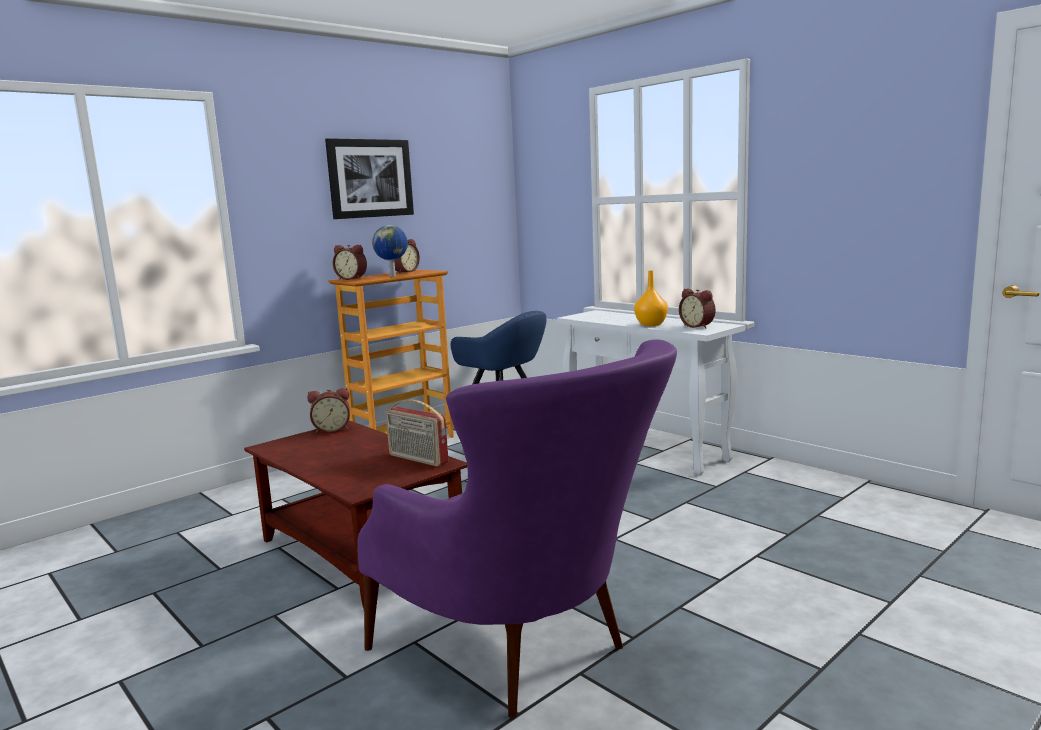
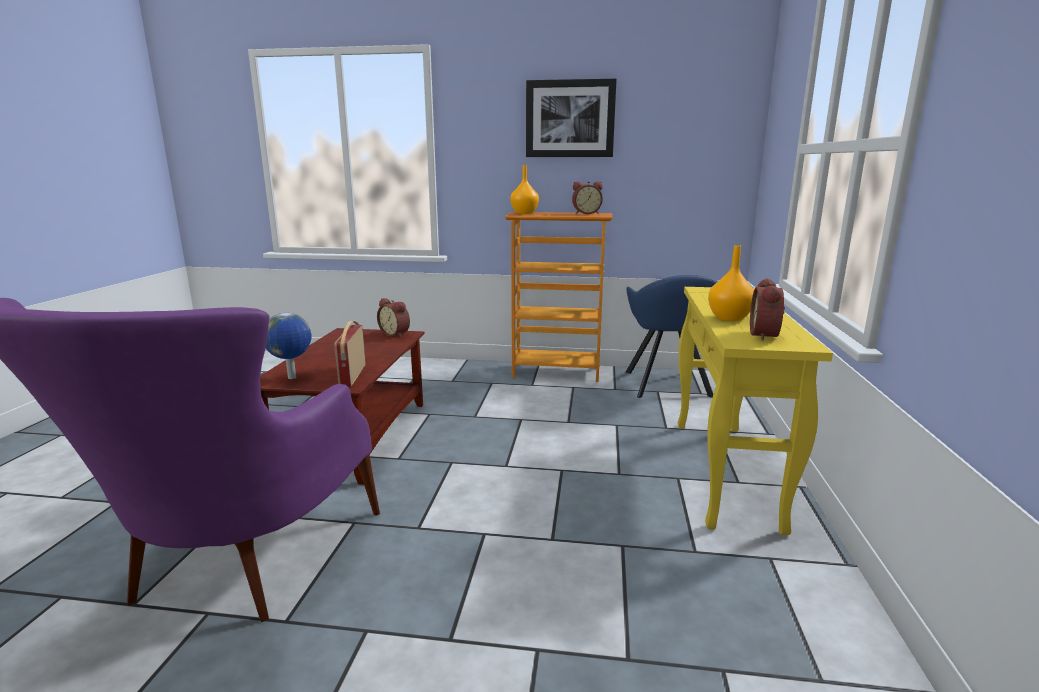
camera: 50 degrees right, 5 degrees up
(352, 279) = (525, 213): alarm clock -> orange vase
(393, 276) = (553, 215): globe -> globe (292, 378)
(647, 449) = (725, 472): white console table -> yellow console table

